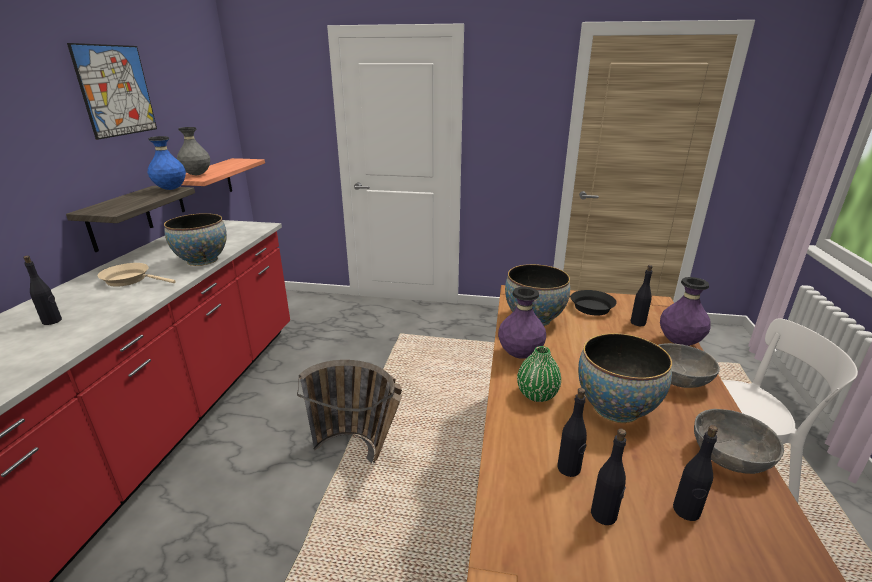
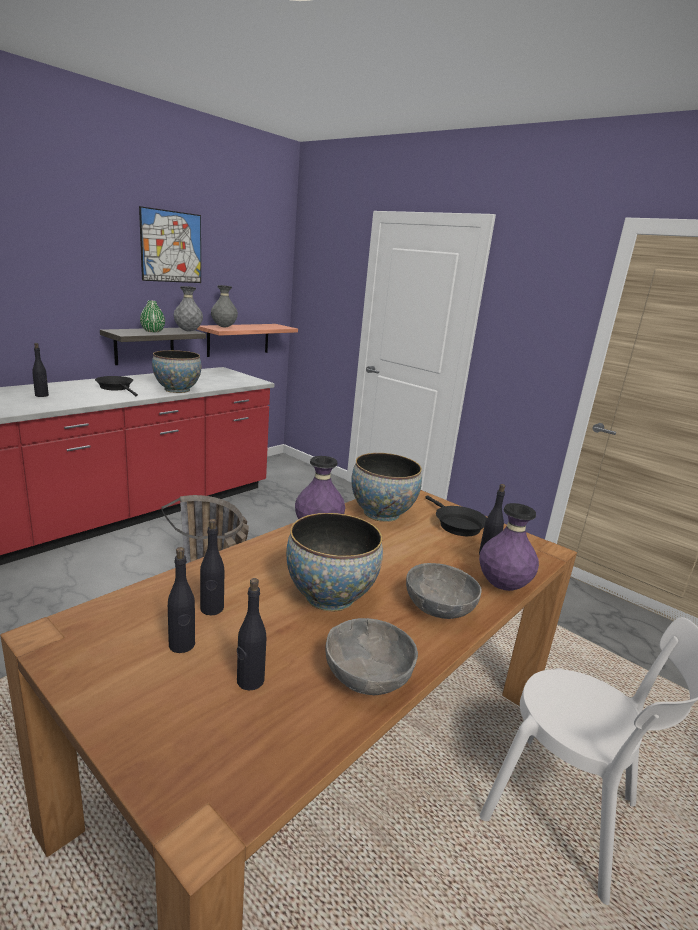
camera: 30 degrees right, 5 degrees down
(130, 280) = (116, 388): beige frying pan -> black frying pan
(171, 189) = (188, 331): blue vase -> grey vase
(537, 394) = (279, 558): green vase -> green vase (152, 331)

